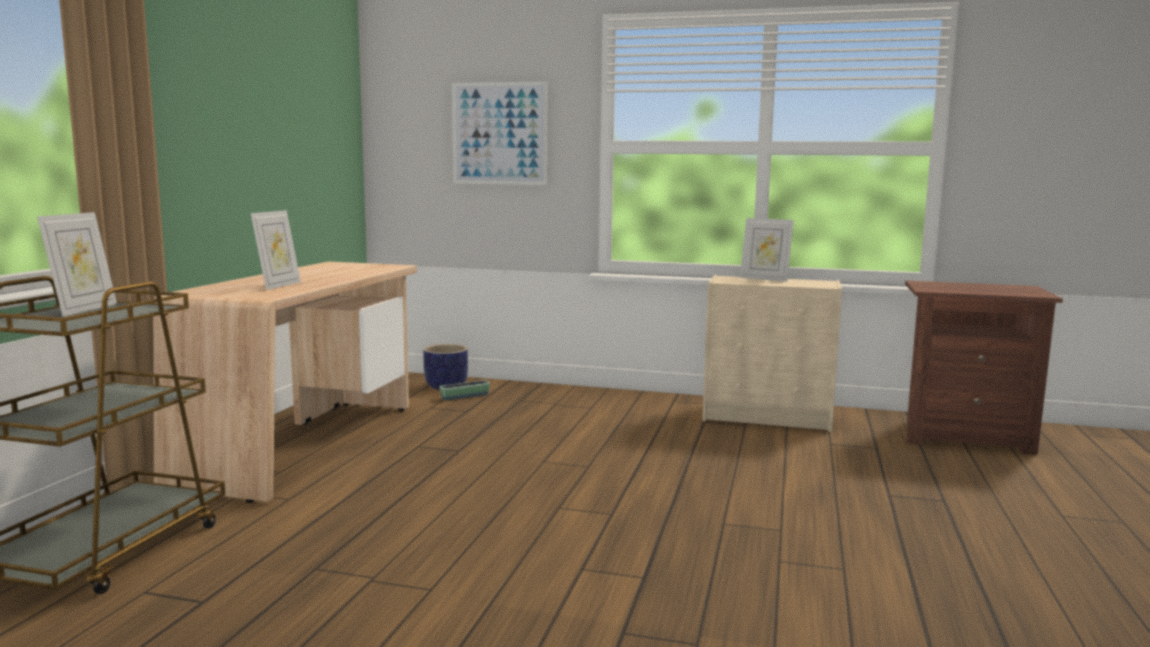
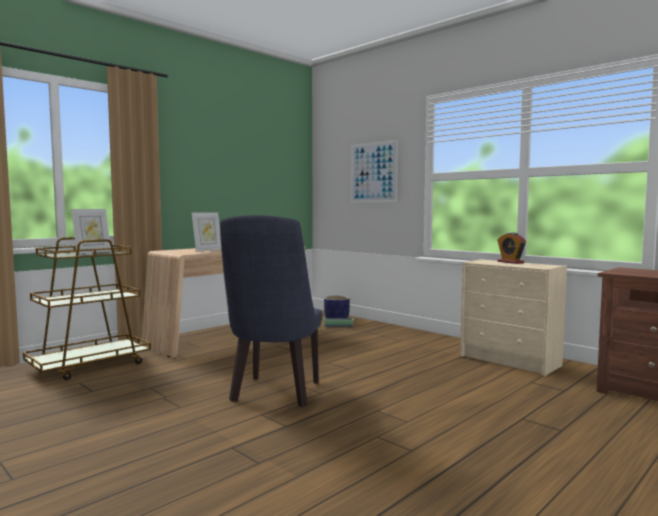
camera: 30 degrees right, 5 degrees down
(548, 531) = (274, 394): none -> blue chair
(764, 279) = (510, 262): picture frame -> alarm clock

